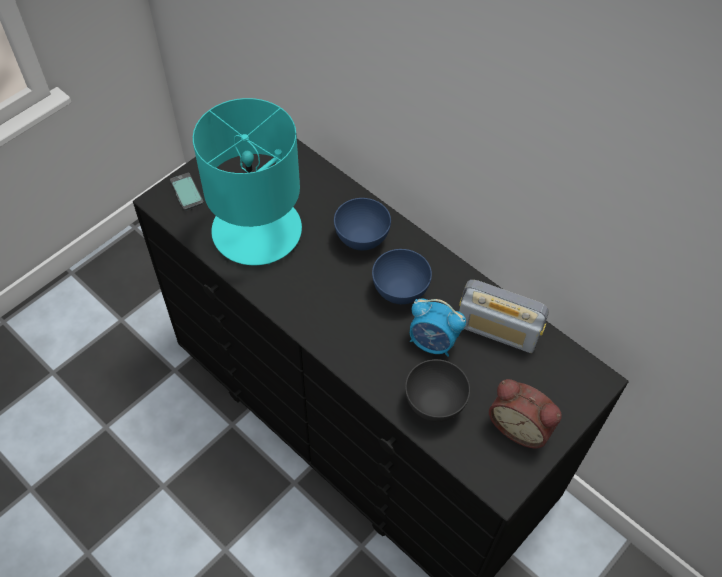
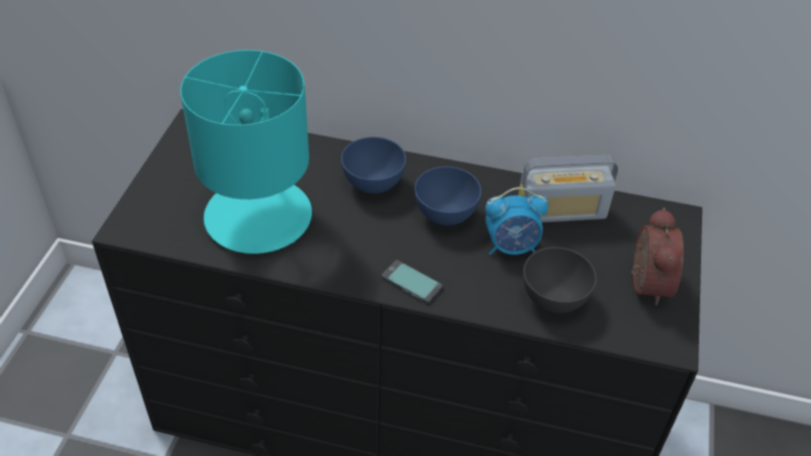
camera: 30 degrees left, 10 degrees down
(186, 192) = (151, 210): phone -> phone (411, 282)
(520, 425) = (644, 283): alarm clock -> alarm clock turned 90 degrees counterclockwise

